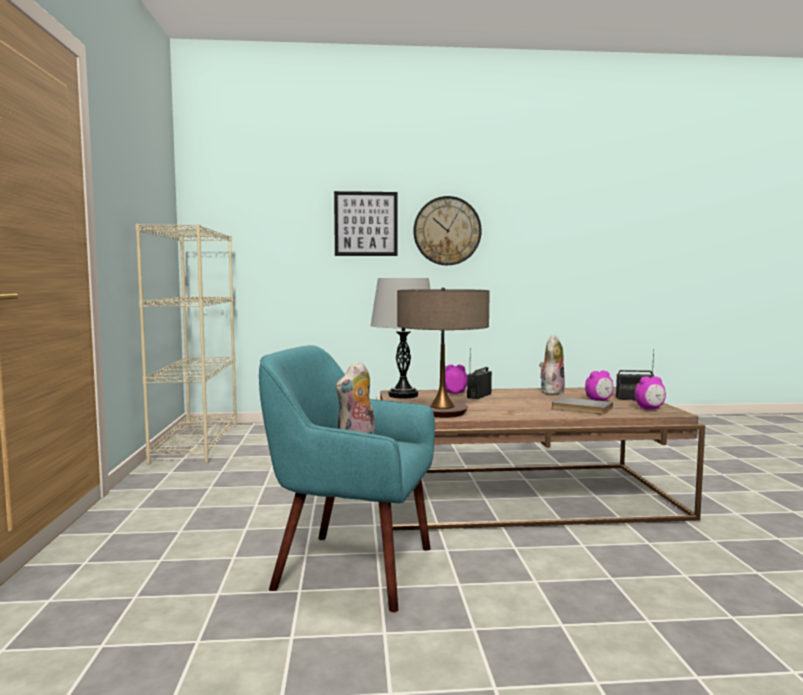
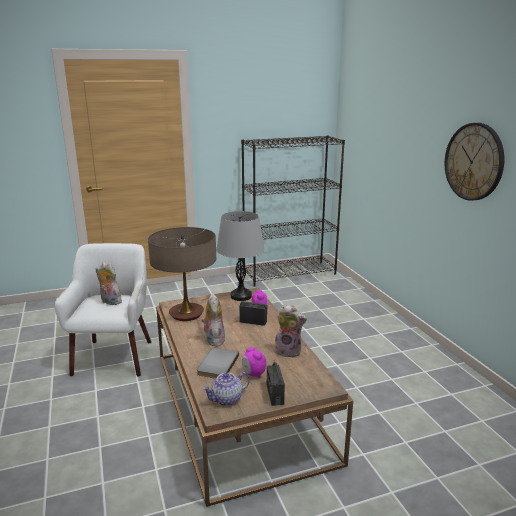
camera: 75 degrees right, 15 degrees up
(196, 442) = (290, 273): beige bookcase -> black bookcase
(352, 568) = (114, 357): turquoise armchair -> white armchair
(366, 224) = (418, 142): picture -> none
(520, 407) = (213, 339): none -> plush toy
(649, 409) = (227, 399): alarm clock -> teapot

